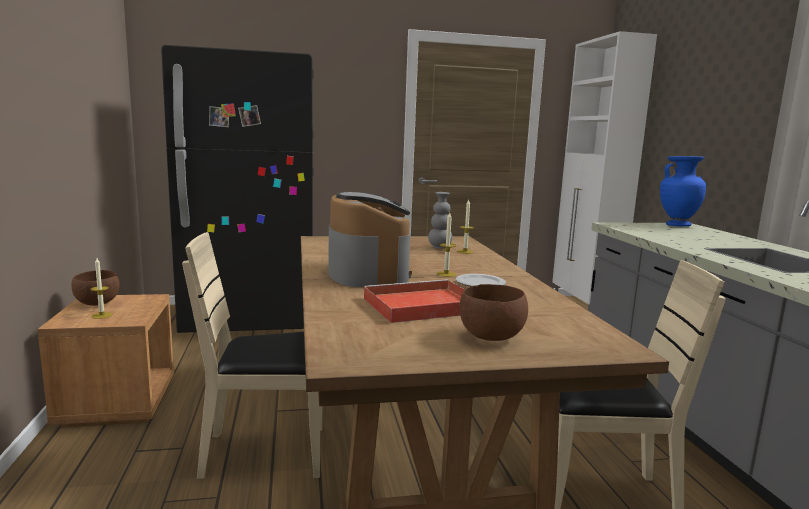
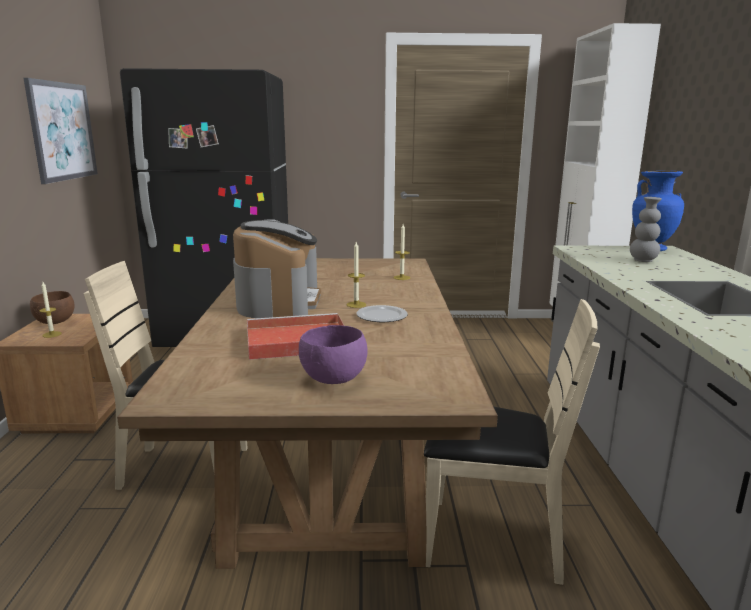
camera: 10 degrees right, 5 degrees up
(94, 105) = (62, 131): none -> picture
(439, 247) = (379, 272): grey vase -> grey vase (643, 260)
(491, 338) = (333, 380): brown bowl -> purple bowl

